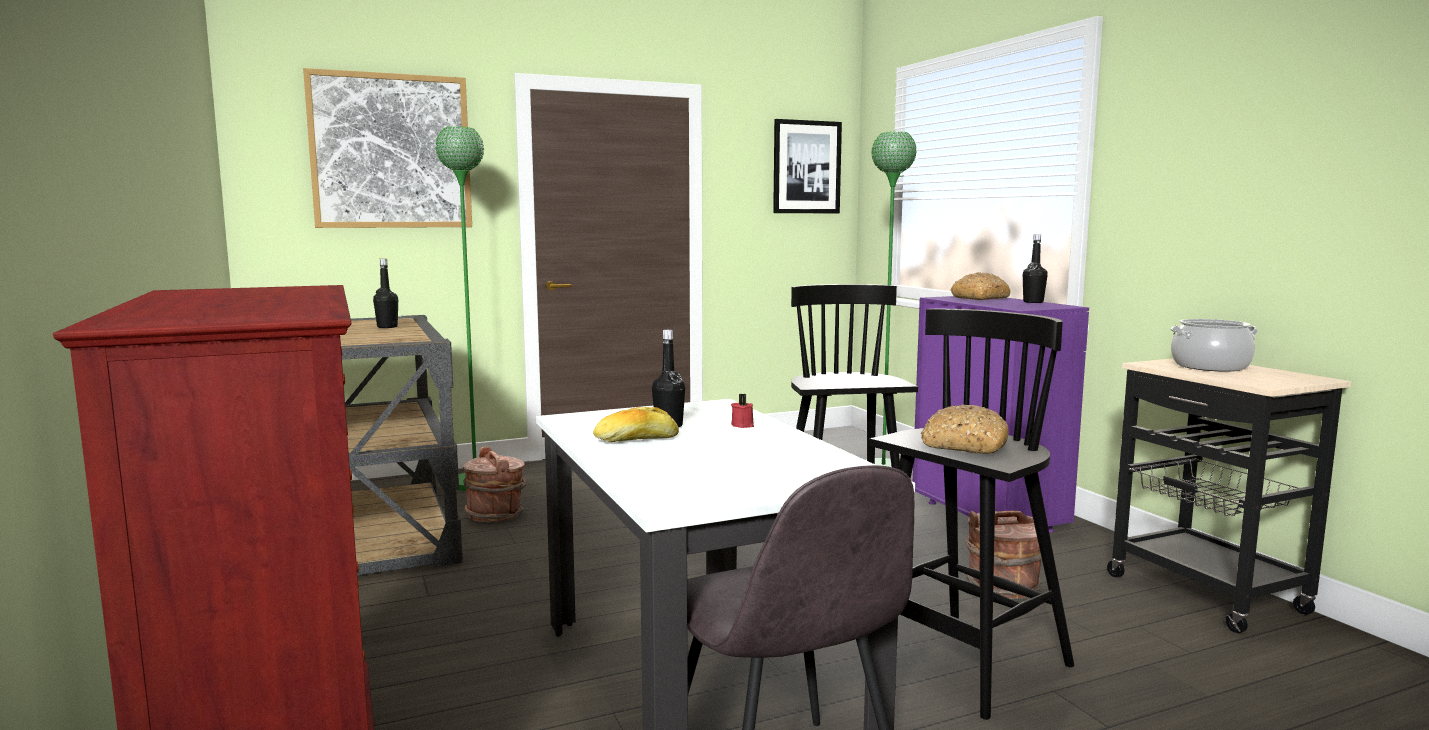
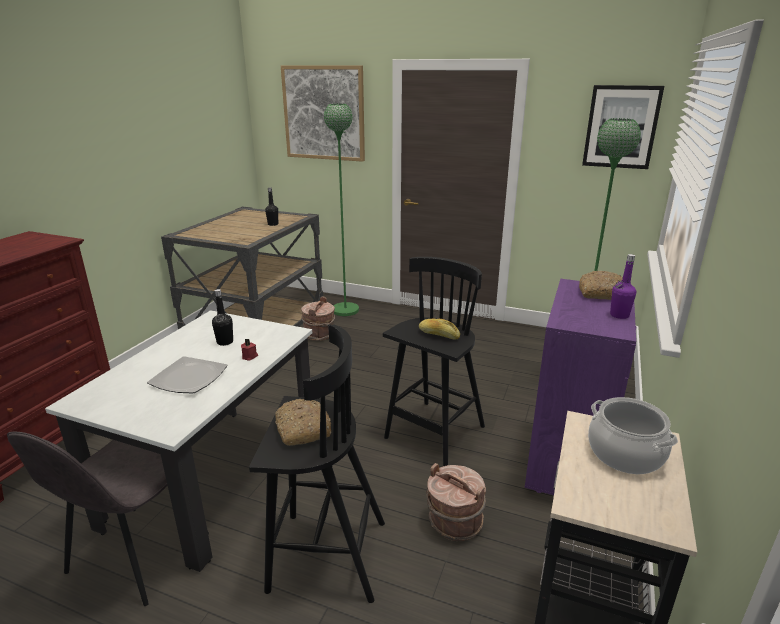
camera: 45 degrees right, 15 degrees up
(636, 440) = (186, 348): bread -> bread (438, 335)
(736, 451) = (189, 377): none -> plate
(1033, 302) = (619, 315): black bottle -> purple bottle

